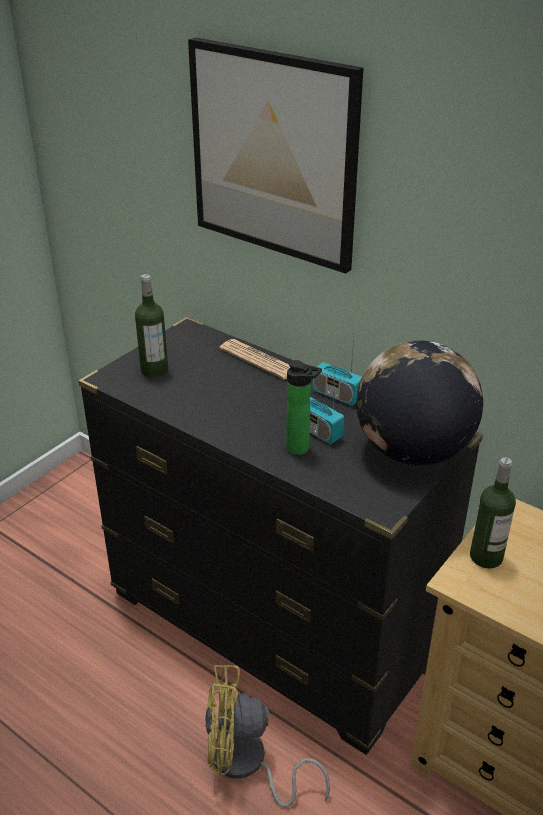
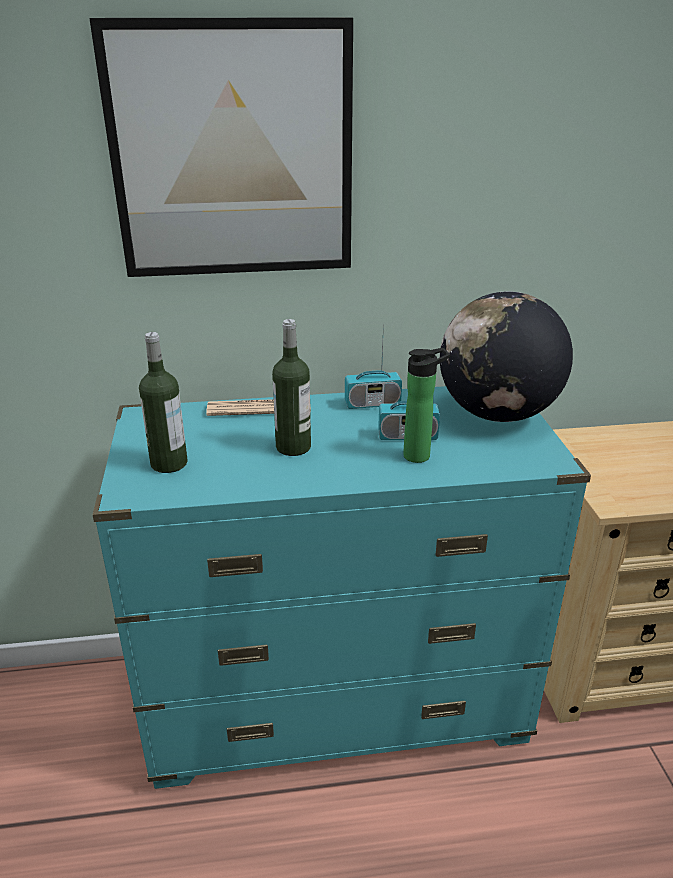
camera: 45 degrees left, 5 degrees down
(247, 765) = (461, 836): yellow fan -> none
(272, 625) = (337, 701): black dresser -> turquoise dresser
(486, 557) = (598, 476): bottle -> bottle (293, 447)

